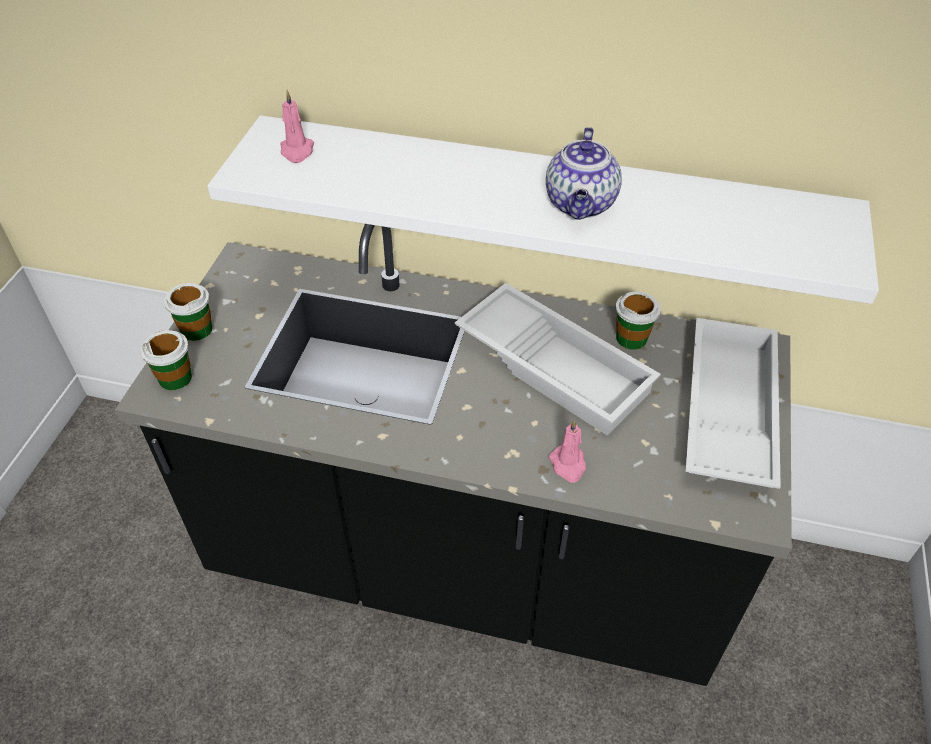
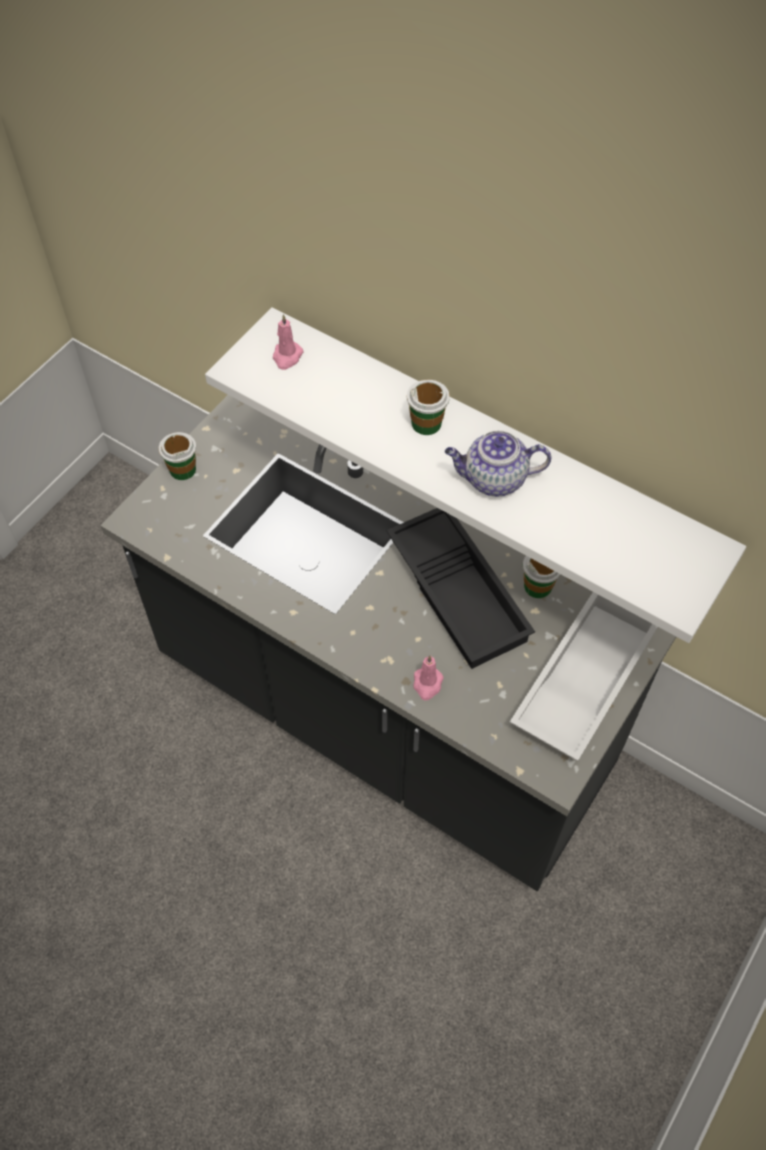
camera: 20 degrees right, 10 degrees up
(175, 378) = (153, 510): cup -> cup (426, 423)
(556, 365) = (460, 592): white tray -> black tray
(581, 205) = (493, 479): teapot -> teapot turned 60 degrees clockwise

